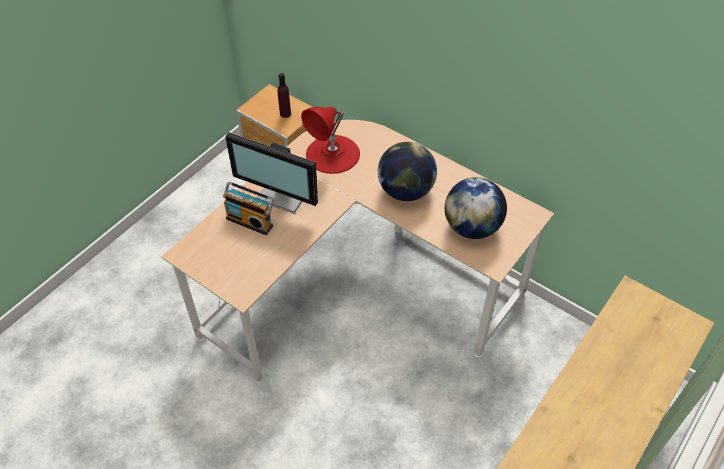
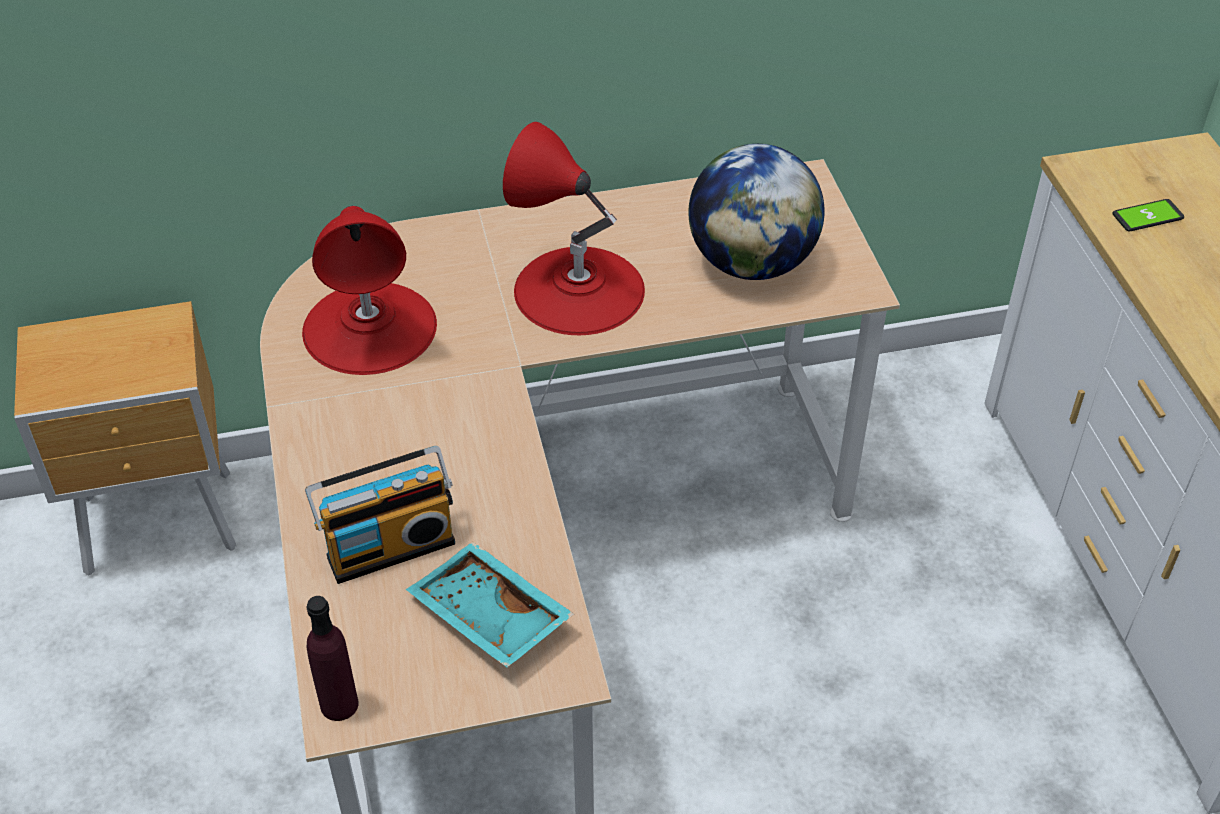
camera: 50 degrees left, 5 degrees down
(245, 262) = (487, 618): none -> turquoise tray
(285, 114) = (132, 352): purple bottle -> purple bottle (339, 704)
(285, 194) = (383, 454): monitor -> none
(405, 191) = (578, 290): globe -> red table lamp
(629, 329) = (1147, 216): none -> phone

